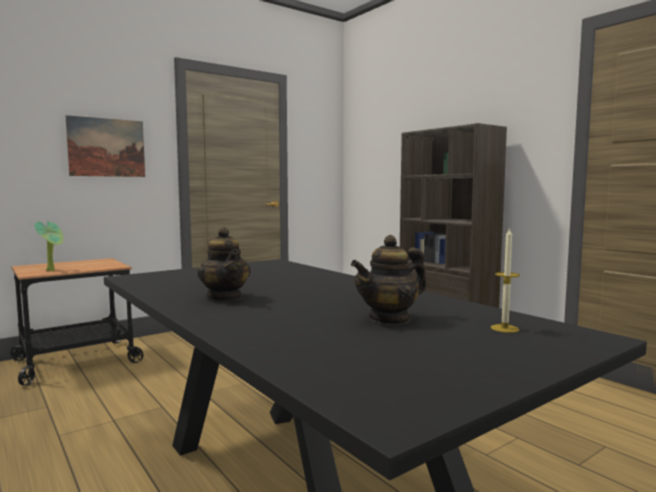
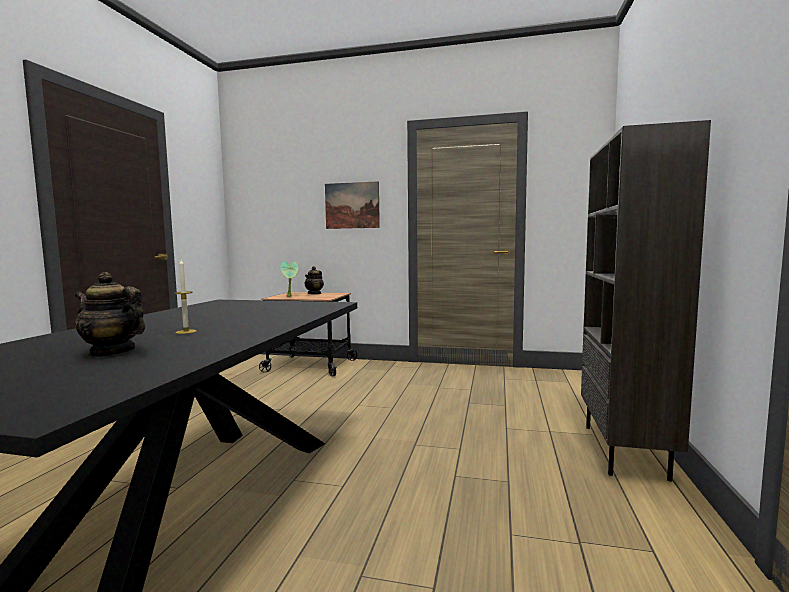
camera: 50 degrees right, 0 degrees up
(225, 297) = (168, 319): teapot -> teapot (314, 293)
(504, 328) = (84, 381): candle -> candle (186, 332)

